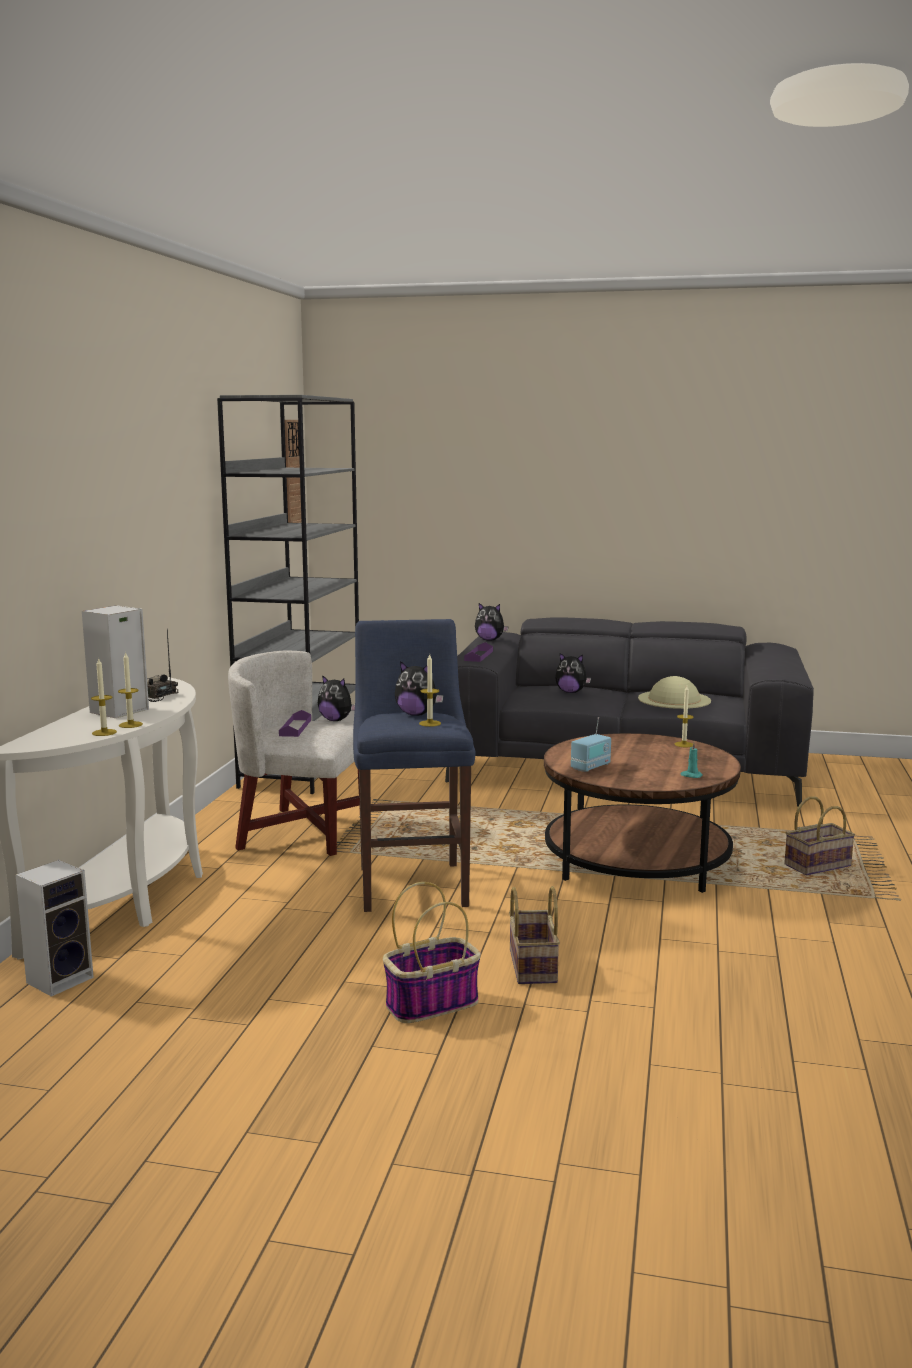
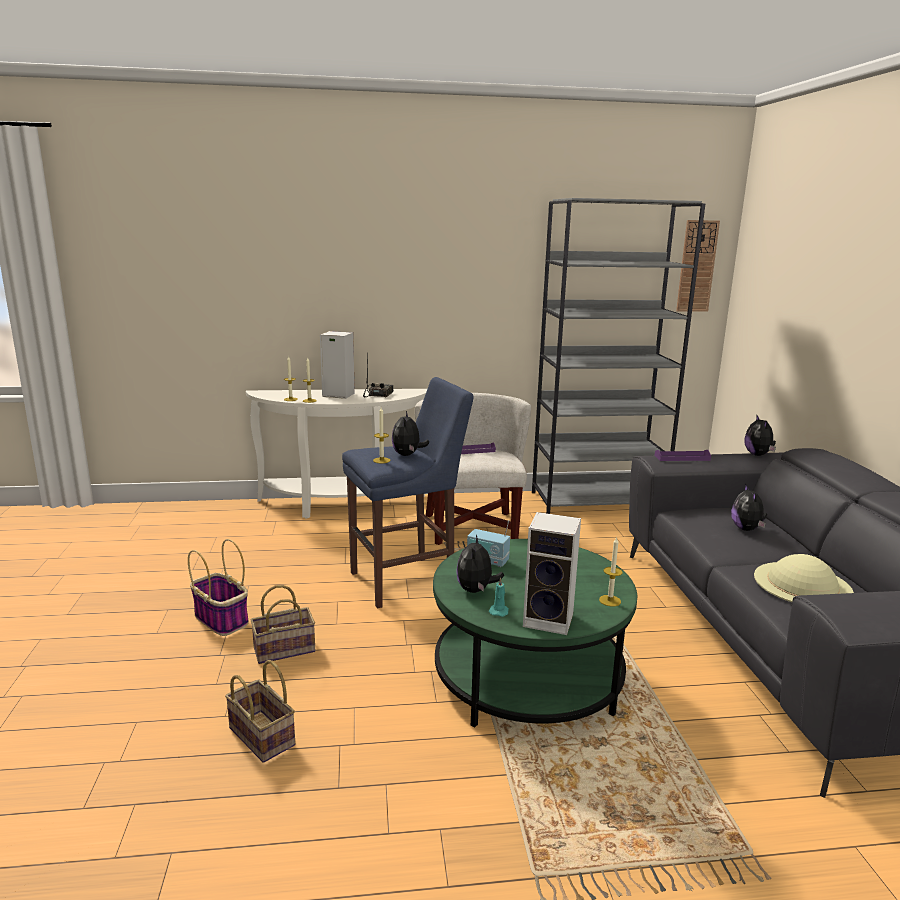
camera: 70 degrees right, 5 degrees up
(61, 979) = (238, 515): speaker -> speaker (550, 620)
(336, 720) = (513, 459): plush toy -> plush toy (476, 590)
(636, 859) = (528, 676): brown coffee table -> green coffee table
(817, 865) = (611, 817): basket -> basket (264, 737)

